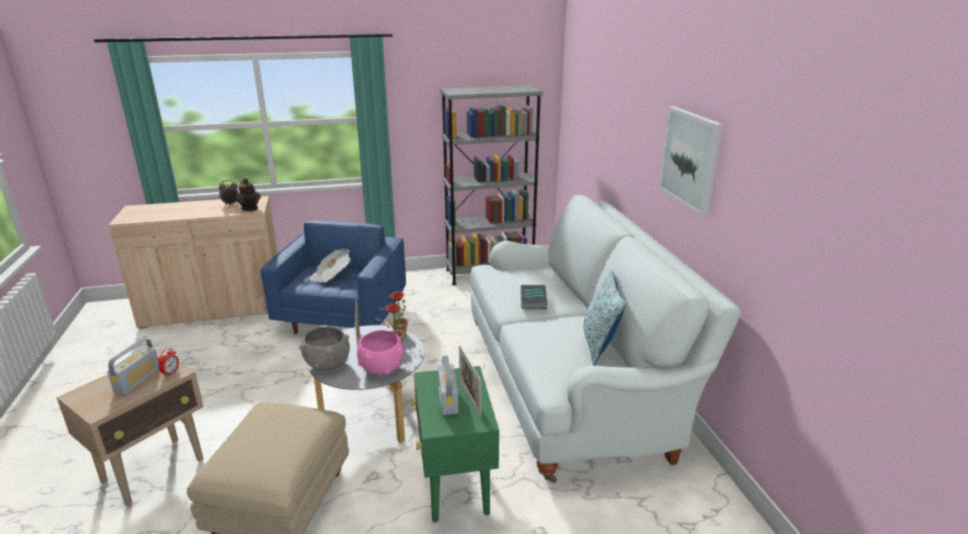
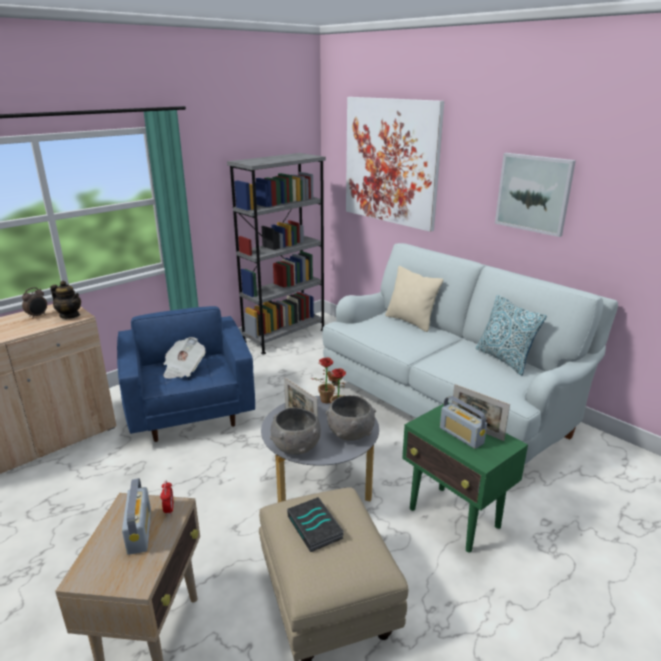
camera: 30 degrees left, 0 degrees up
(381, 368) = (350, 434): pink bowl -> grey bowl
(534, 300) = (415, 339): book -> book (316, 527)
(556, 282) = (411, 321): none -> beige pillow
(600, 104) = (391, 162): none -> picture

